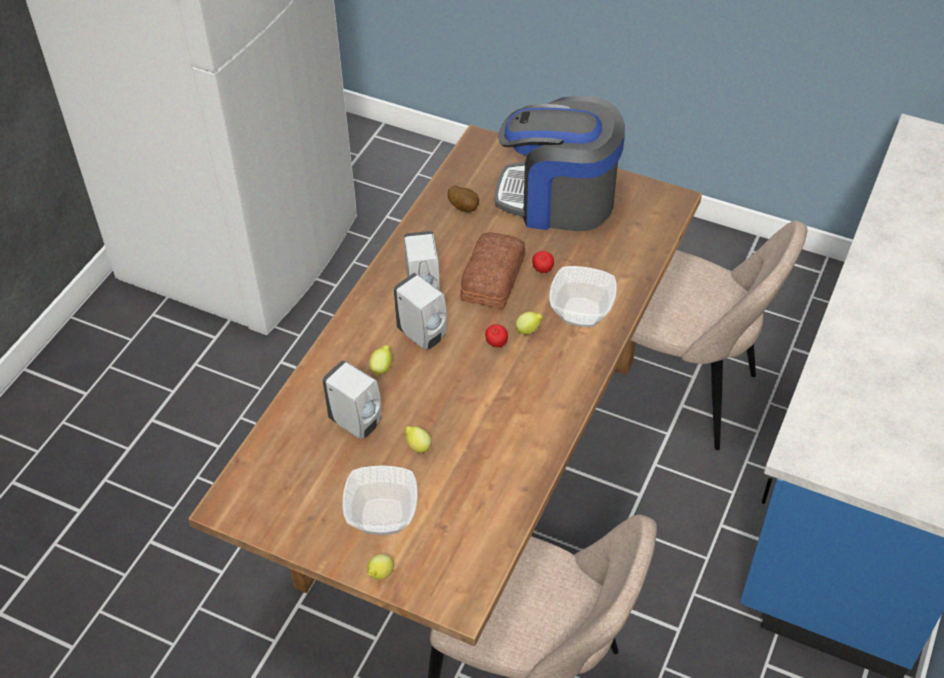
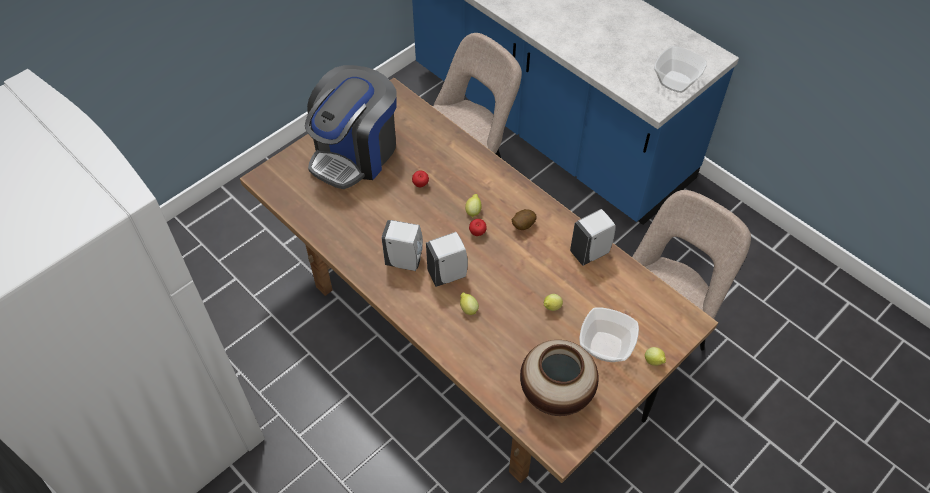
camera: 70 degrees left, 5 degrees up
(296, 483) = (556, 394): none -> vase
(357, 423) = (515, 339): white soap dispenser -> white soap dispenser (590, 252)
(464, 207) = (330, 210): potato -> potato (522, 225)
(491, 278) = (412, 216): bread -> none
(580, 313) = (471, 178): bowl -> bowl (676, 82)

